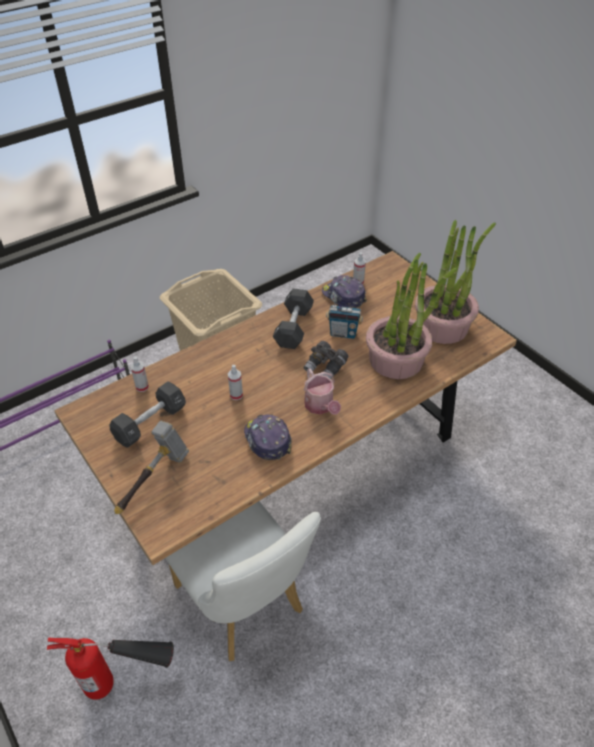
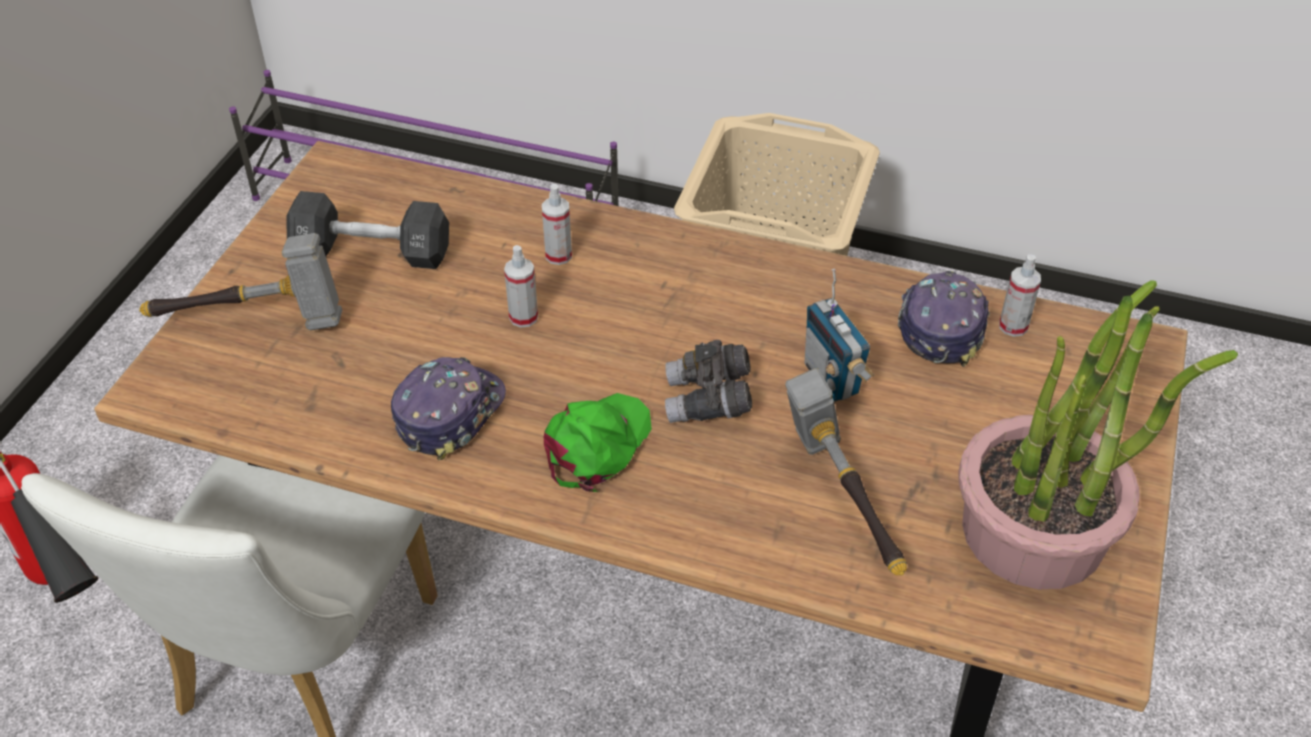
camera: 55 degrees right, 0 degrees up
(142, 387) = (443, 199): spray bottle -> spray bottle (558, 255)
(293, 327) = (773, 301): black dumbbell -> none
(320, 406) = (596, 445): watering can -> green cap
(396, 359) = (842, 500): potted plant -> hammer

